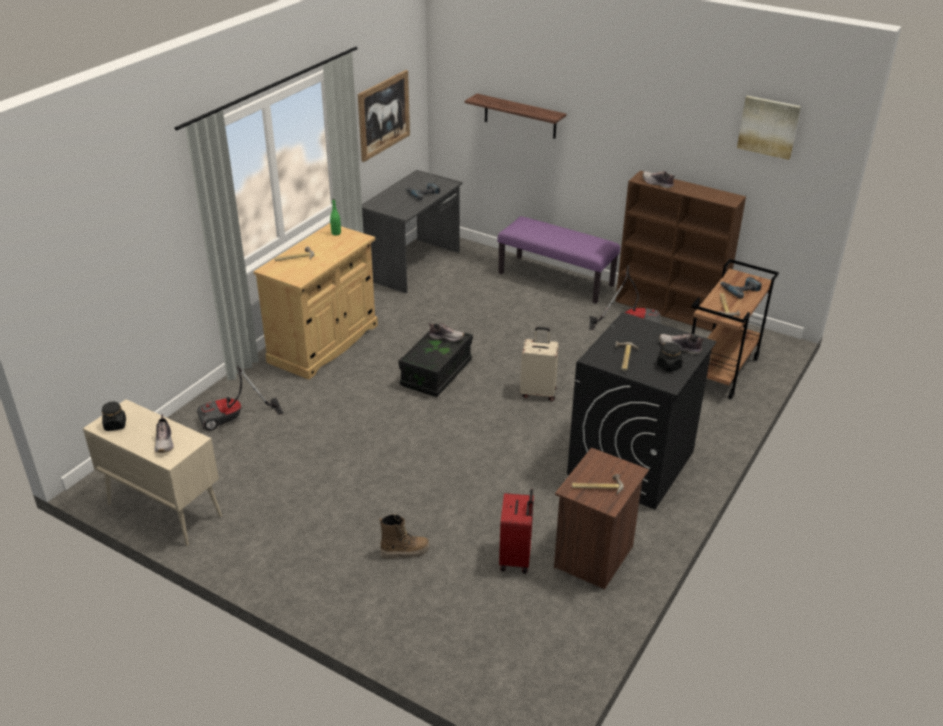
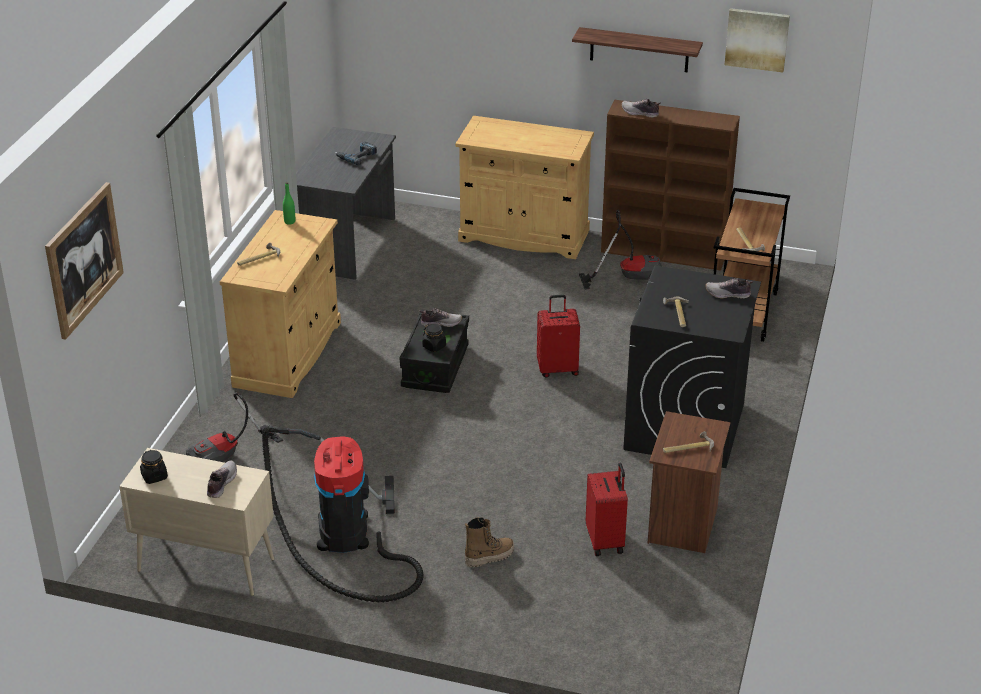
camera: 15 degrees left, 0 degrees up
(164, 442) = (221, 484): shoe -> shoe turned 135 degrees counterclockwise
(290, 508) = (345, 537): none -> vacuum cleaner
(383, 115) = (302, 70): picture -> picture (84, 259)
(520, 116) = (460, 51): shelf -> shelf (639, 50)
(538, 392) = (557, 369): beige suitcase -> red suitcase
(556, 279) = (523, 236): purple bench -> beige cabinet
(669, 366) = (724, 315): black jar -> black jar (434, 346)
(740, 289) = (755, 220): power drill -> none

